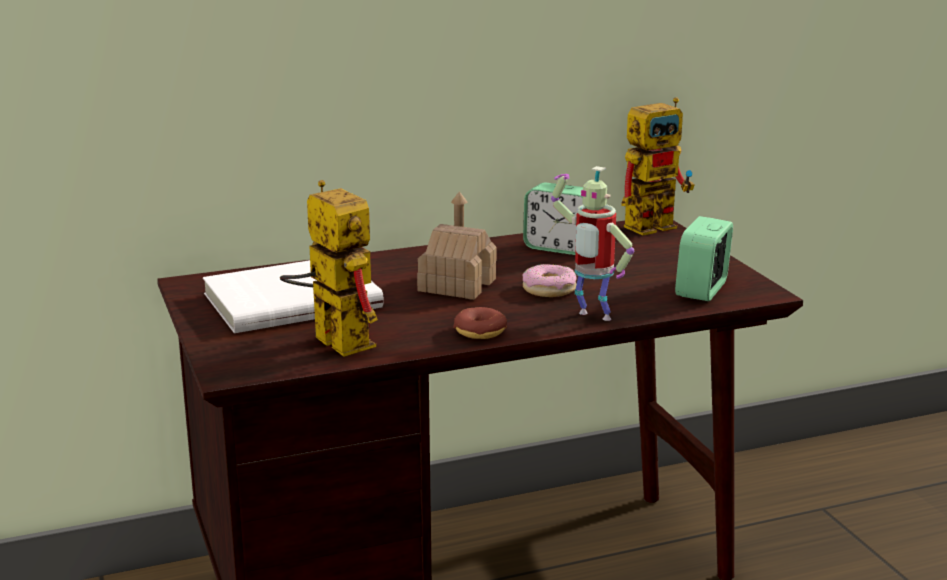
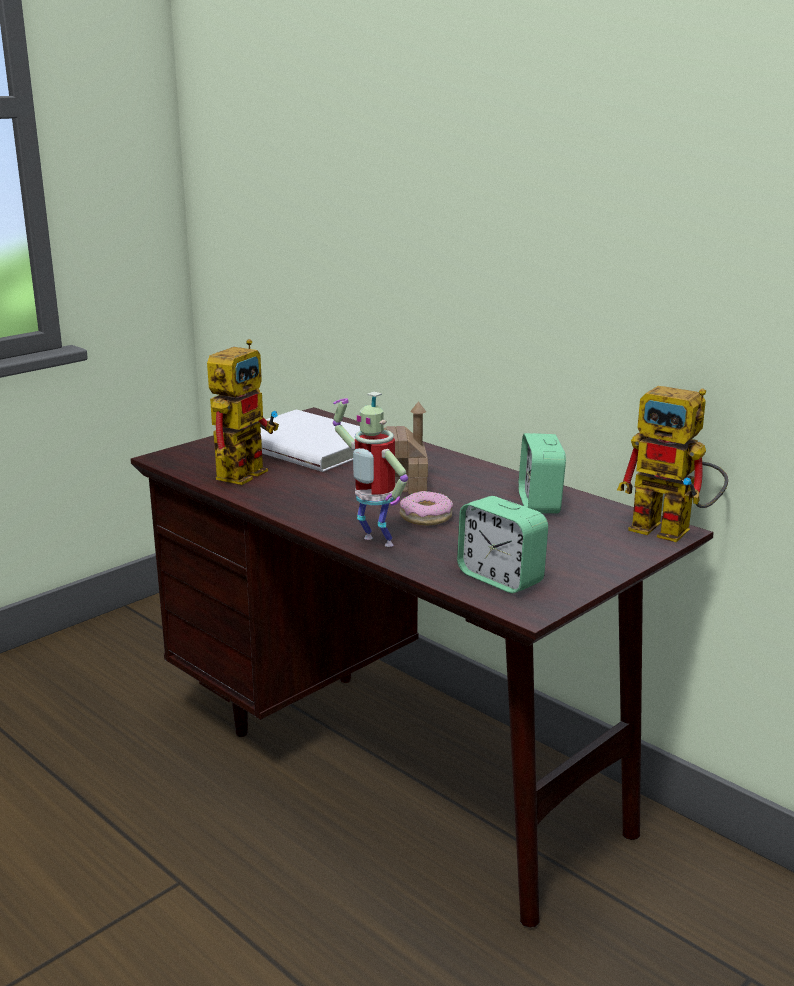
camera: 65 degrees right, 0 degrees up
(480, 332) = (301, 510): donut -> none
(591, 317) = (374, 543): toy robot -> toy robot turned 60 degrees counterclockwise
(702, 290) = (500, 578): alarm clock -> alarm clock turned 135 degrees counterclockwise

